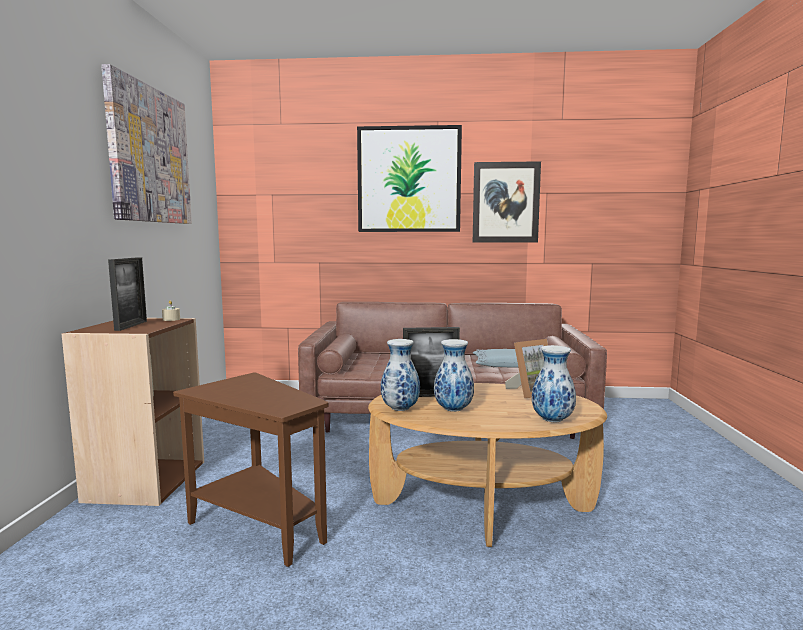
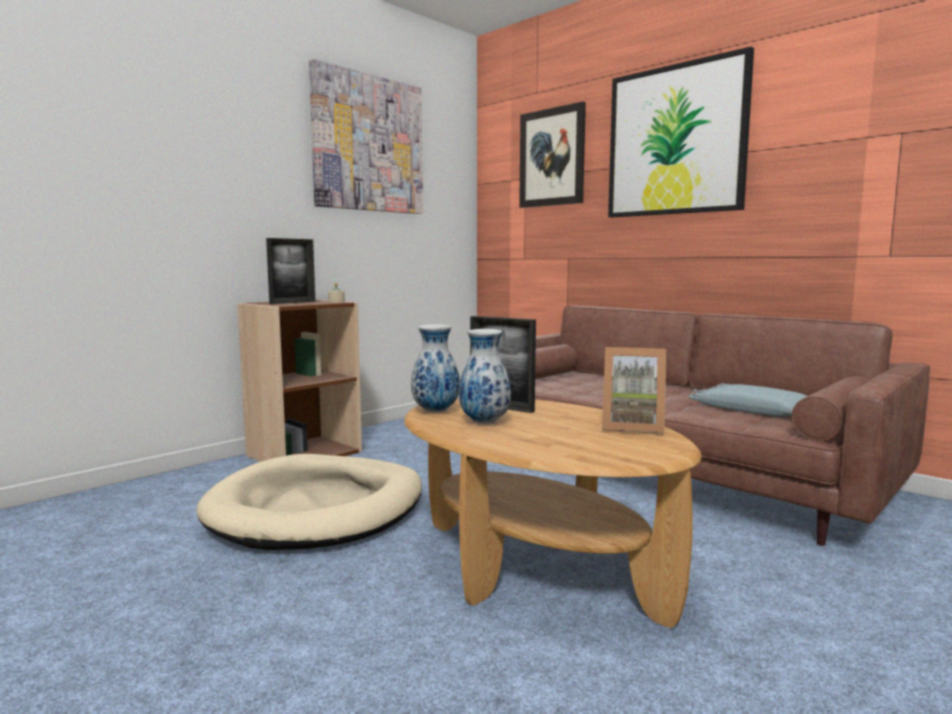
camera: 40 degrees right, 0 degrees up
(258, 526) = (318, 508): brown side table -> beige dog bed
(505, 202) = (821, 158): picture -> picture (552, 157)
(553, 420) = (567, 454): vase -> none

